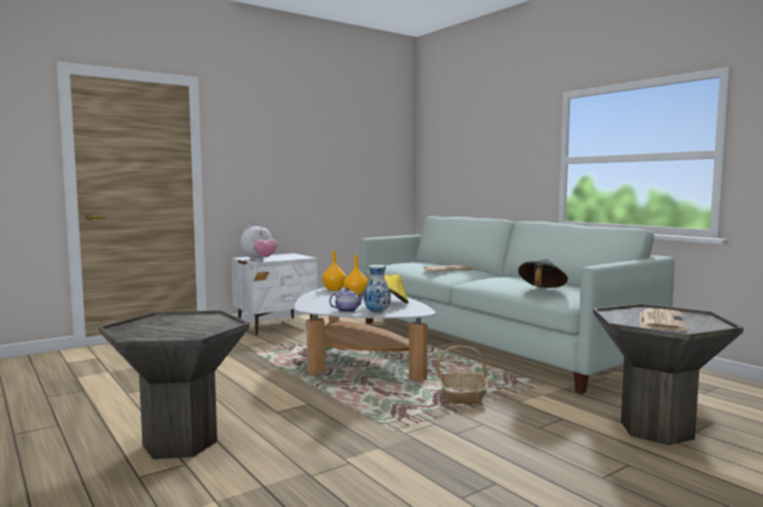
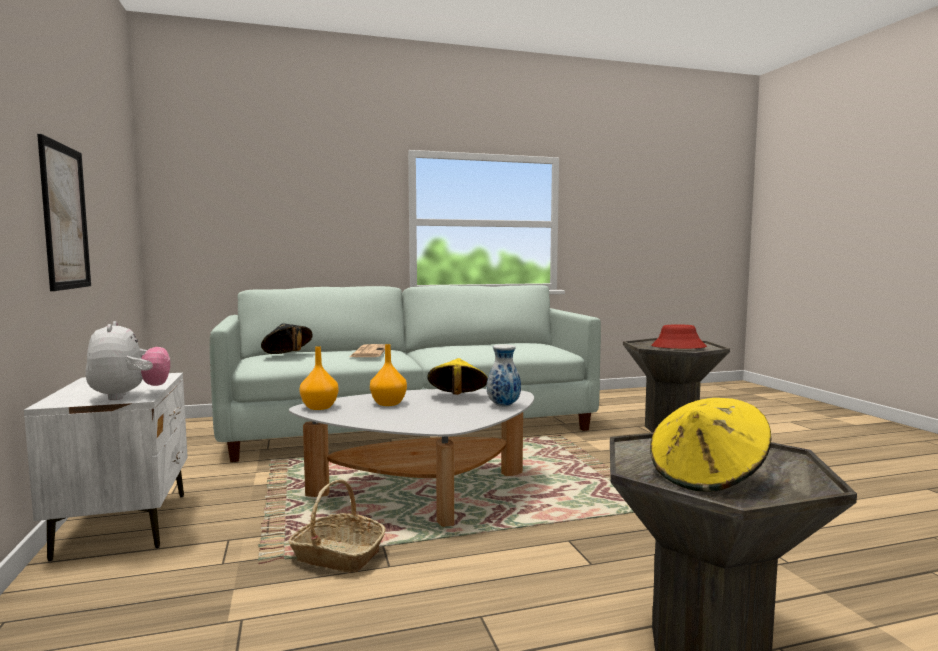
camera: 70 degrees left, 0 degrees up
(155, 325) = (707, 476): none -> yellow hat
(297, 173) = (65, 217): none -> picture
(347, 310) = (479, 414): teapot -> none
(462, 395) = (574, 465): basket -> basket (337, 555)
(541, 290) = (534, 349): black hat -> black hat (287, 356)
(660, 321) = (678, 347): newspaper -> red hat

